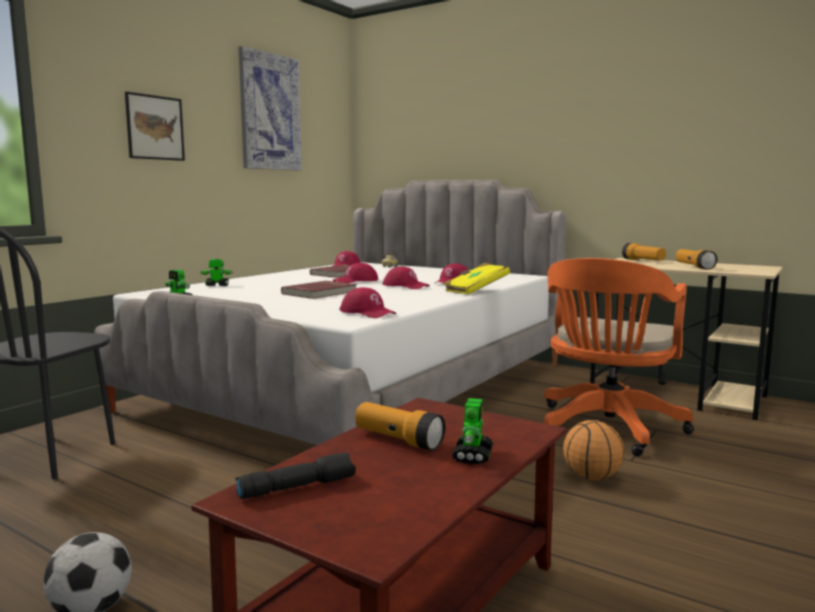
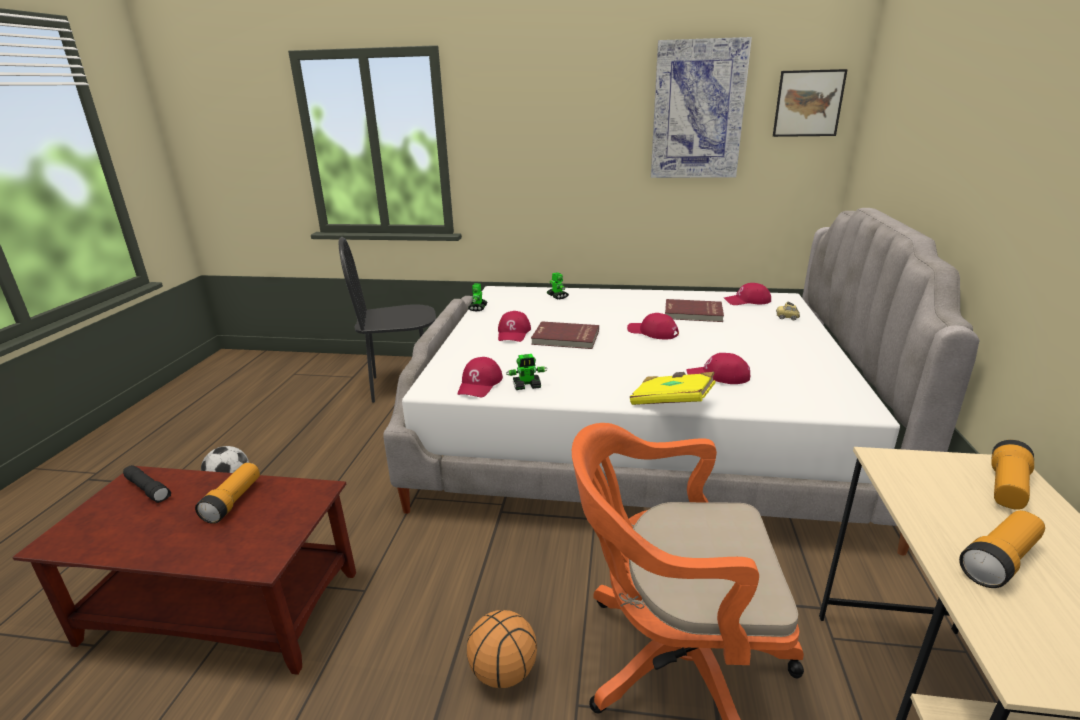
camera: 65 degrees right, 15 degrees up
(155, 127) = (548, 143): picture -> picture (808, 103)
(406, 286) = (654, 360): red cap -> red cap (513, 333)
(473, 455) = (198, 544): toy robot -> toy robot (527, 386)

